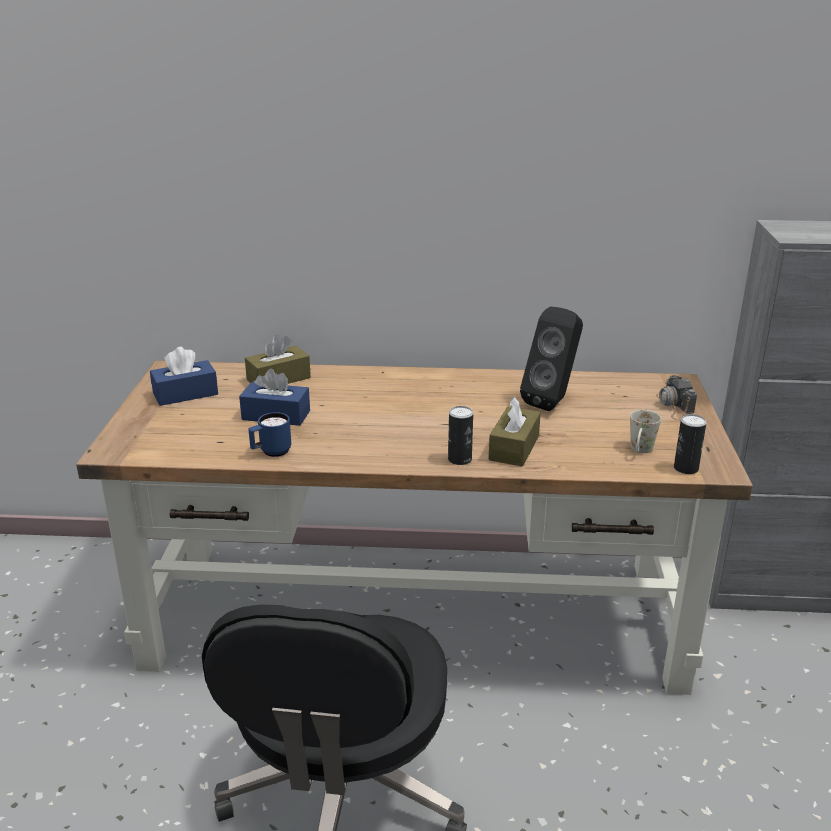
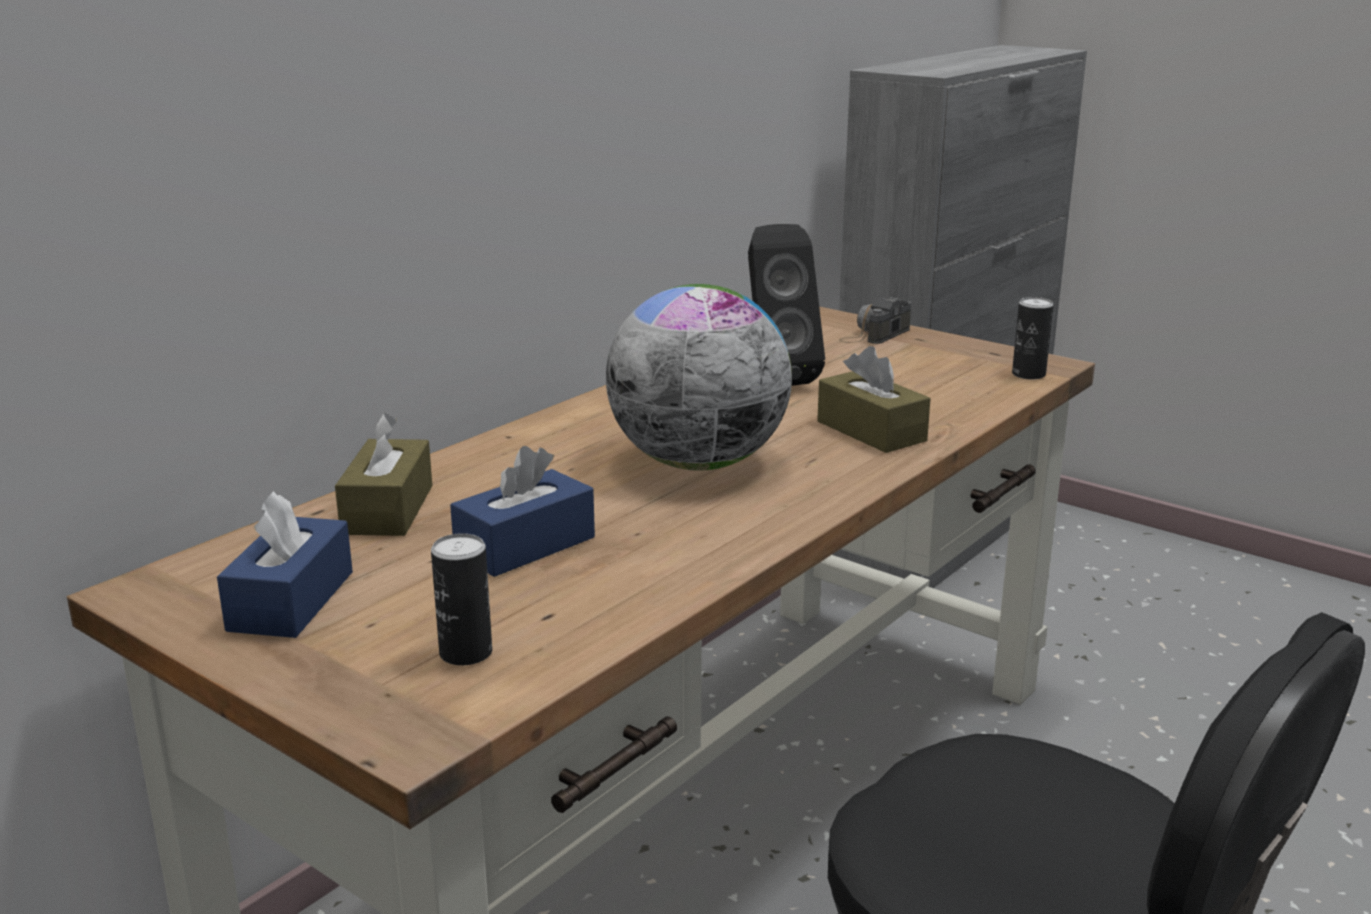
camera: 55 degrees left, 5 degrees down
(271, 452) = (656, 583): blue mug -> none
(409, 420) = (698, 463): none -> globe
(459, 459) = (862, 467): can -> can (466, 653)
(640, 451) = (963, 380): white mug -> none
(674, 406) = (875, 334): camera -> camera turned 105 degrees clockwise

